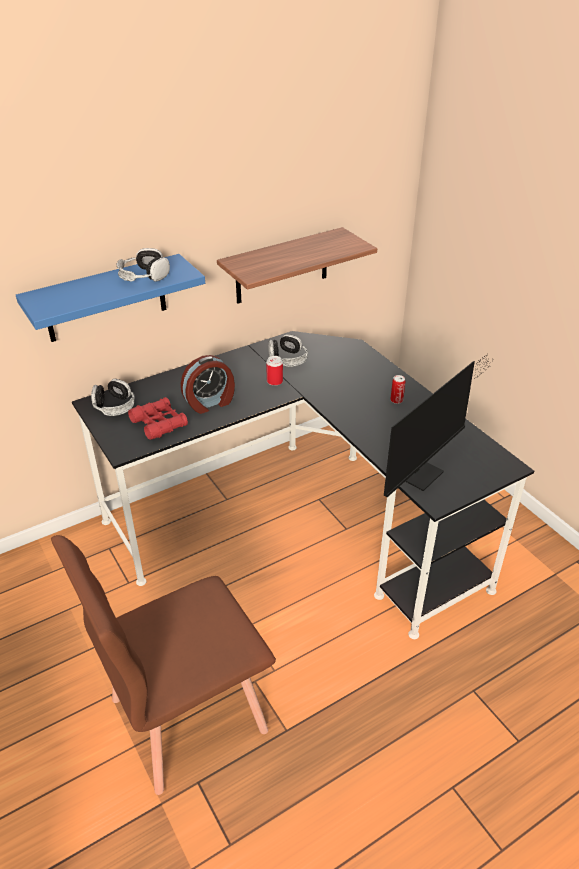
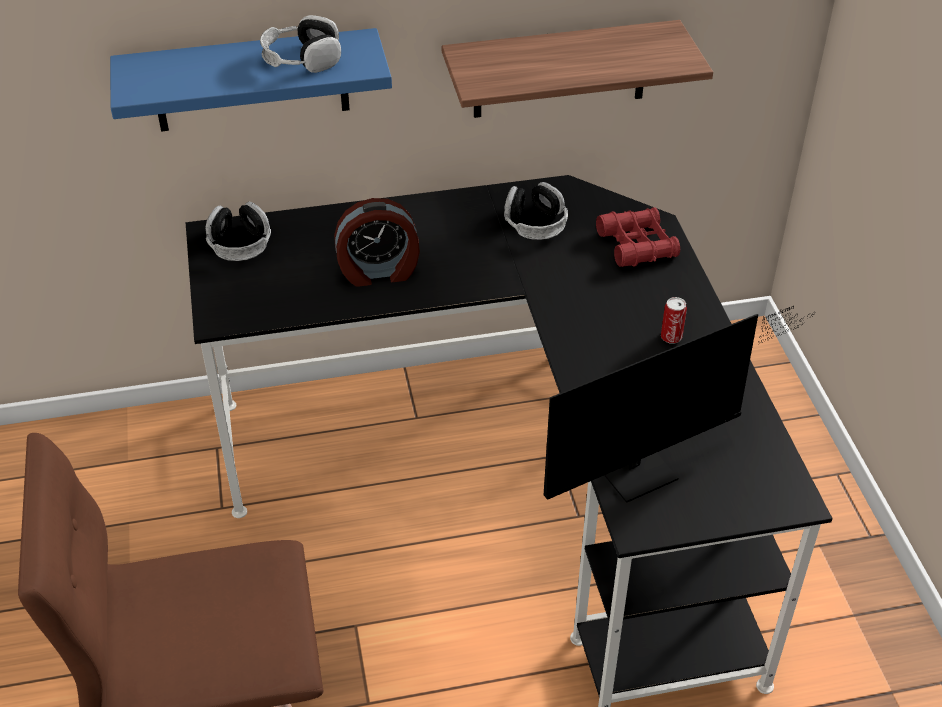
camera: 20 degrees right, 5 degrees up
(159, 424) = (288, 288): red binoculars -> red binoculars (637, 245)
(274, 381) = (494, 258): can -> none

